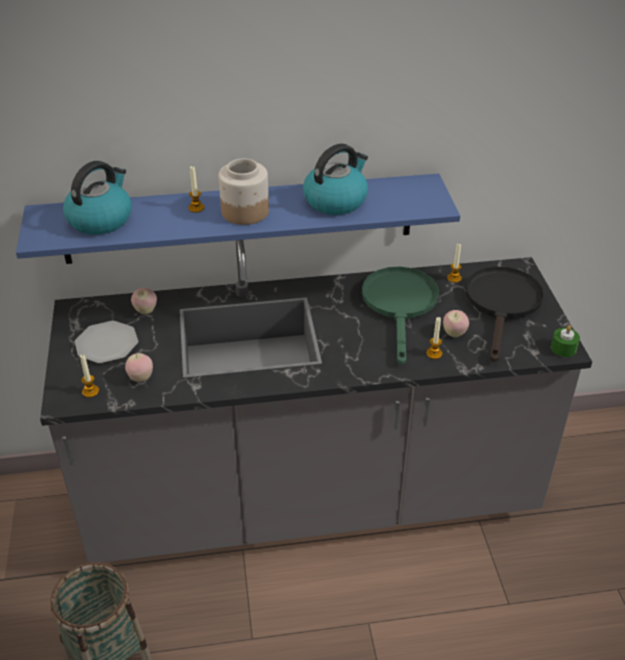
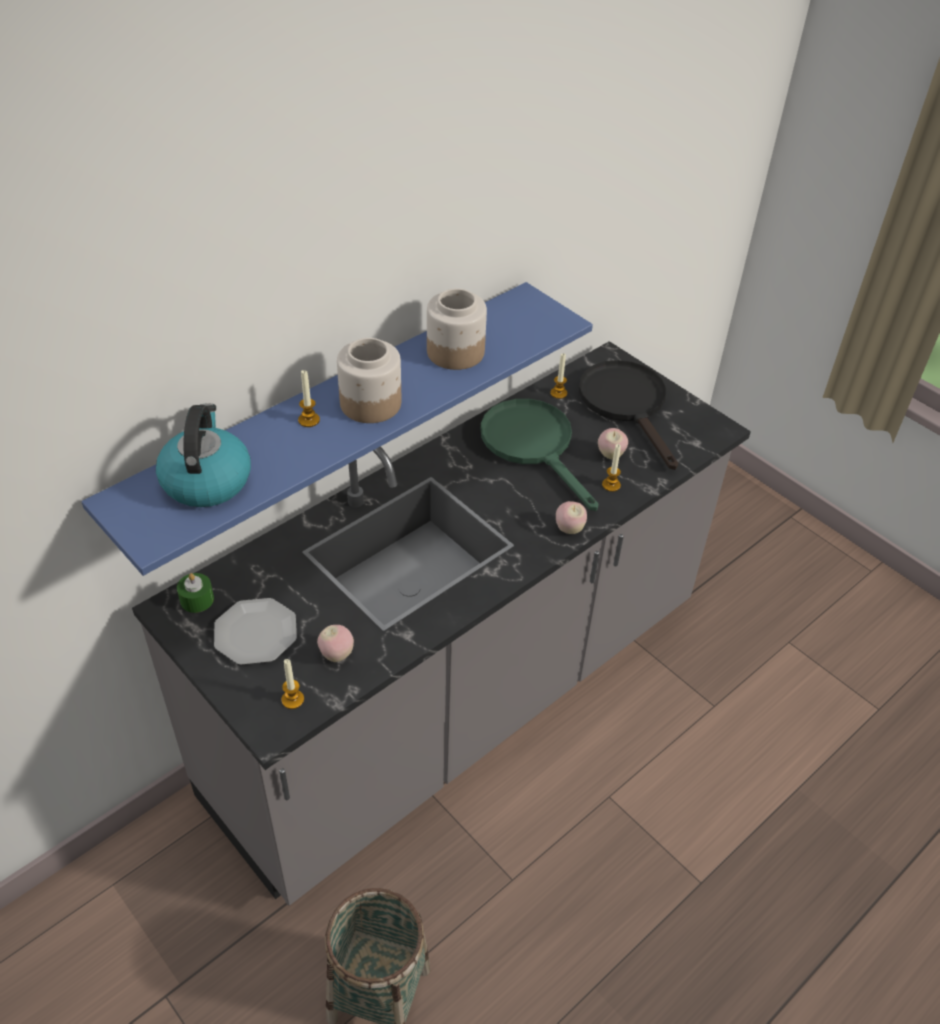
camera: 35 degrees left, 5 degrees up
(145, 311) = (263, 571): apple -> apple (569, 529)
(336, 200) = (455, 352): kettle -> jar
(563, 348) = (717, 428): green candle -> green candle (197, 599)

